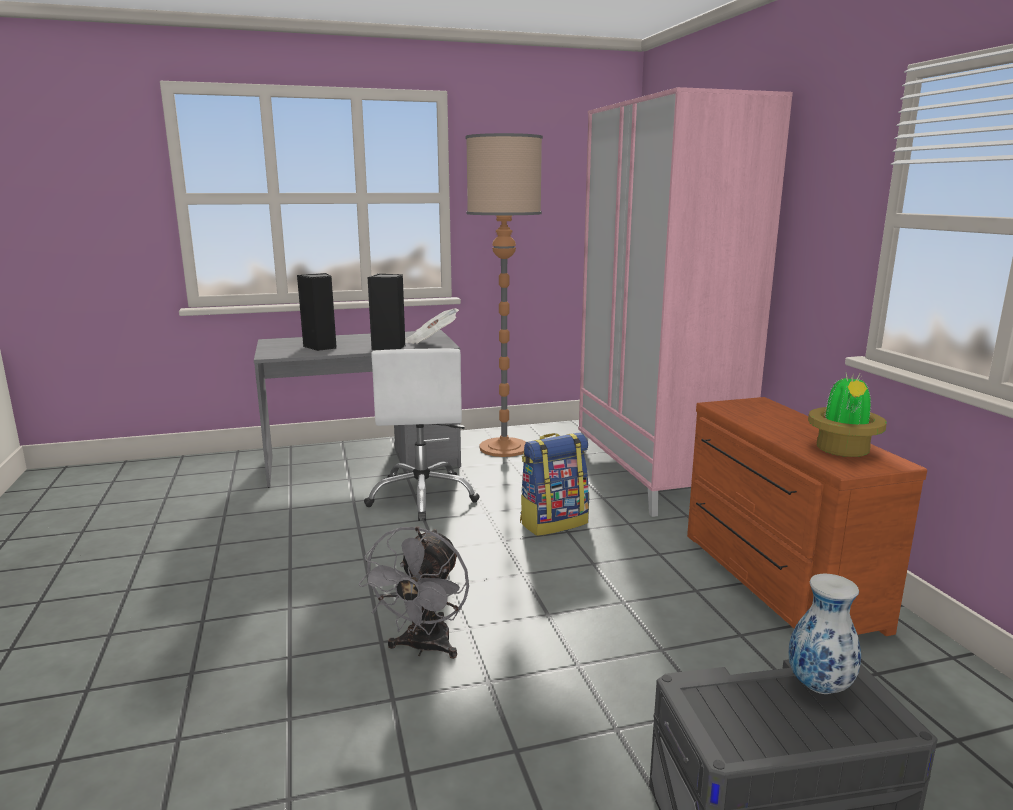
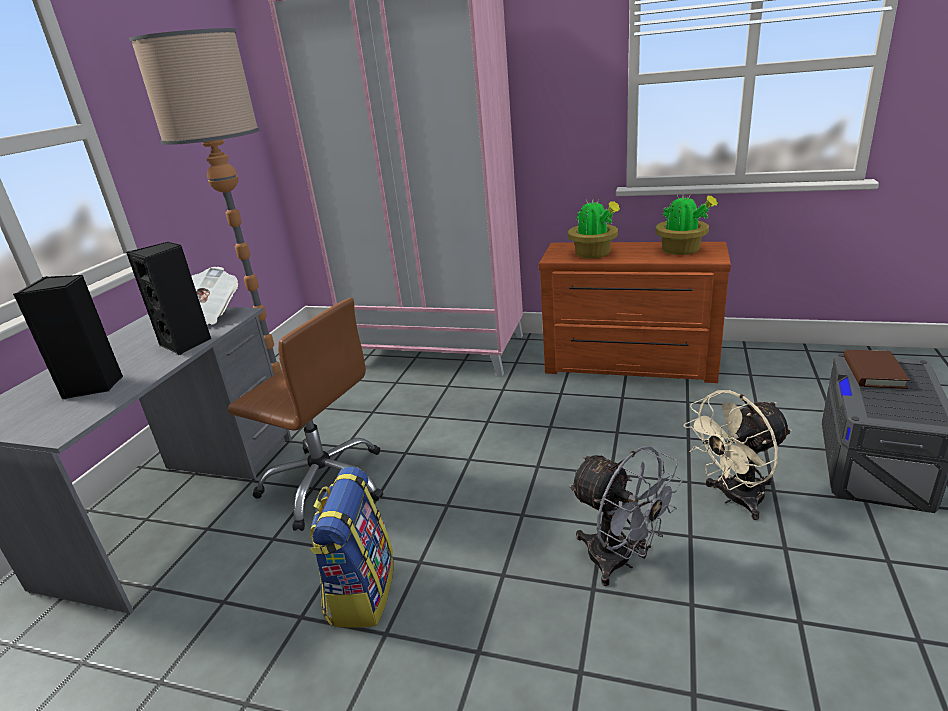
camera: 55 degrees left, 10 degrees up
(423, 496) = (325, 483): white office chair -> brown office chair
(553, 522) = (465, 423): backpack -> backpack (361, 592)
(574, 701) = (734, 499): none -> beige fan
(758, 417) = (594, 254): none -> potted plant
(820, 686) = (873, 372): vase -> brown book

